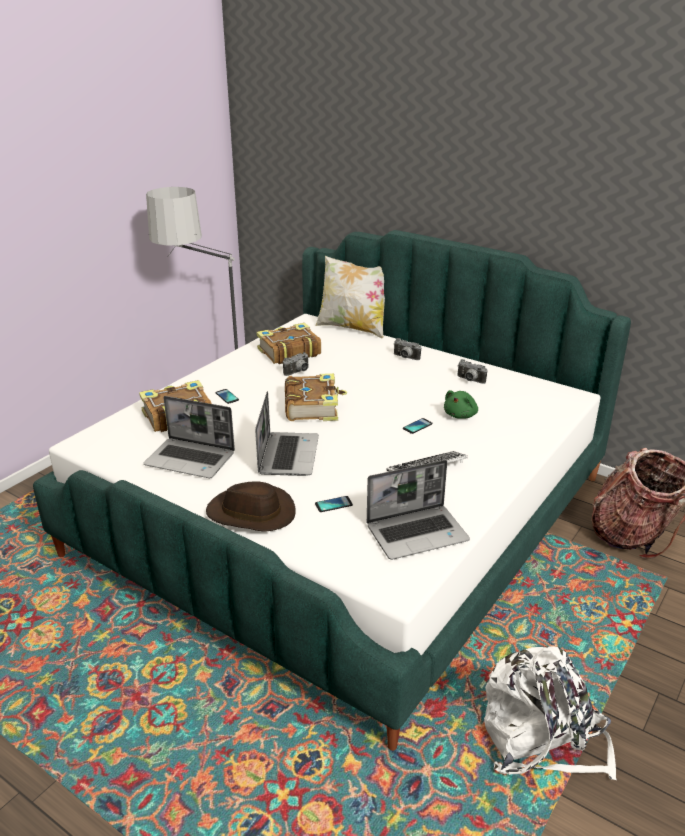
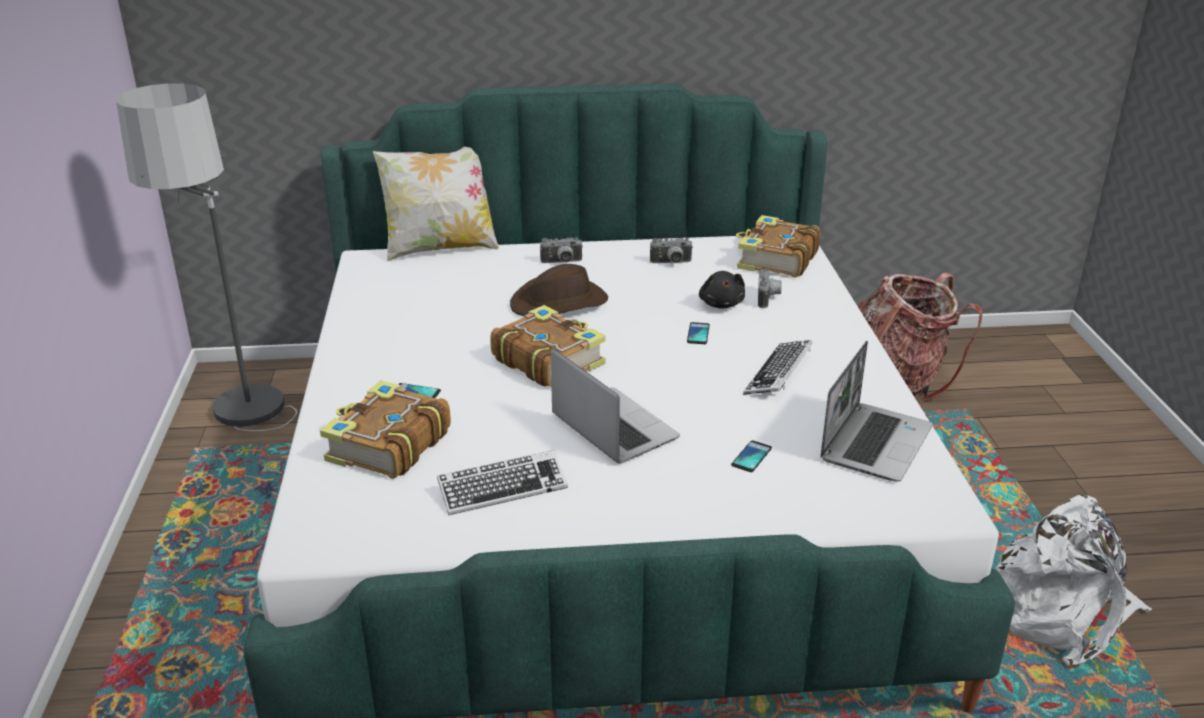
camera: 40 degrees left, 0 degrees up
(191, 459) = (502, 489): laptop -> keyboard
(251, 513) = (682, 513): brown hat -> brown hat (560, 303)
(288, 352) = (405, 307): book -> book (776, 260)
(298, 372) = (460, 326): camera -> camera (768, 299)
(461, 415) = (721, 304): green plush toy -> black plush toy

